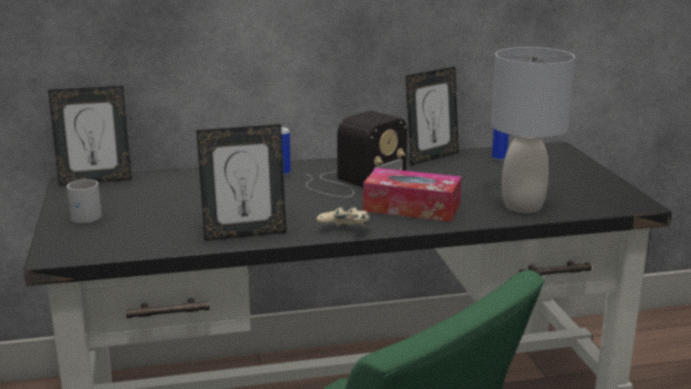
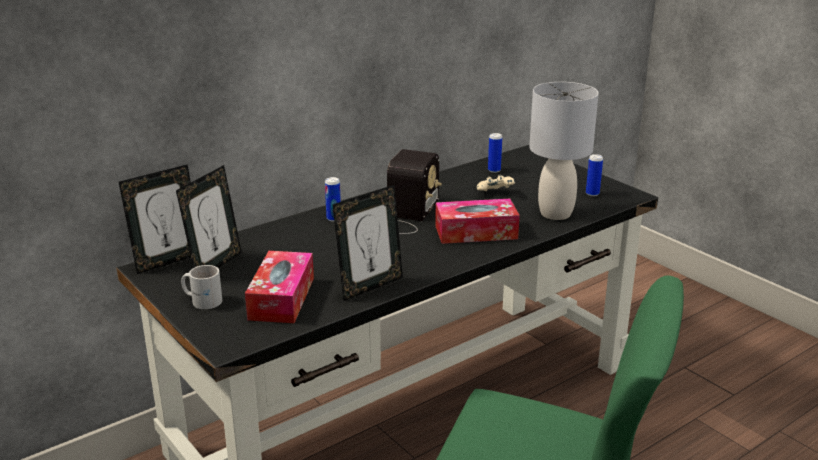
camera: 25 degrees left, 5 degrees up
(151, 227) = (281, 298): none -> tissue box
(345, 231) = (448, 266): beige game controller -> beige game controller (495, 194)
(431, 157) = (441, 179): picture frame -> picture frame (215, 265)
(590, 195) = (592, 193): none -> can

